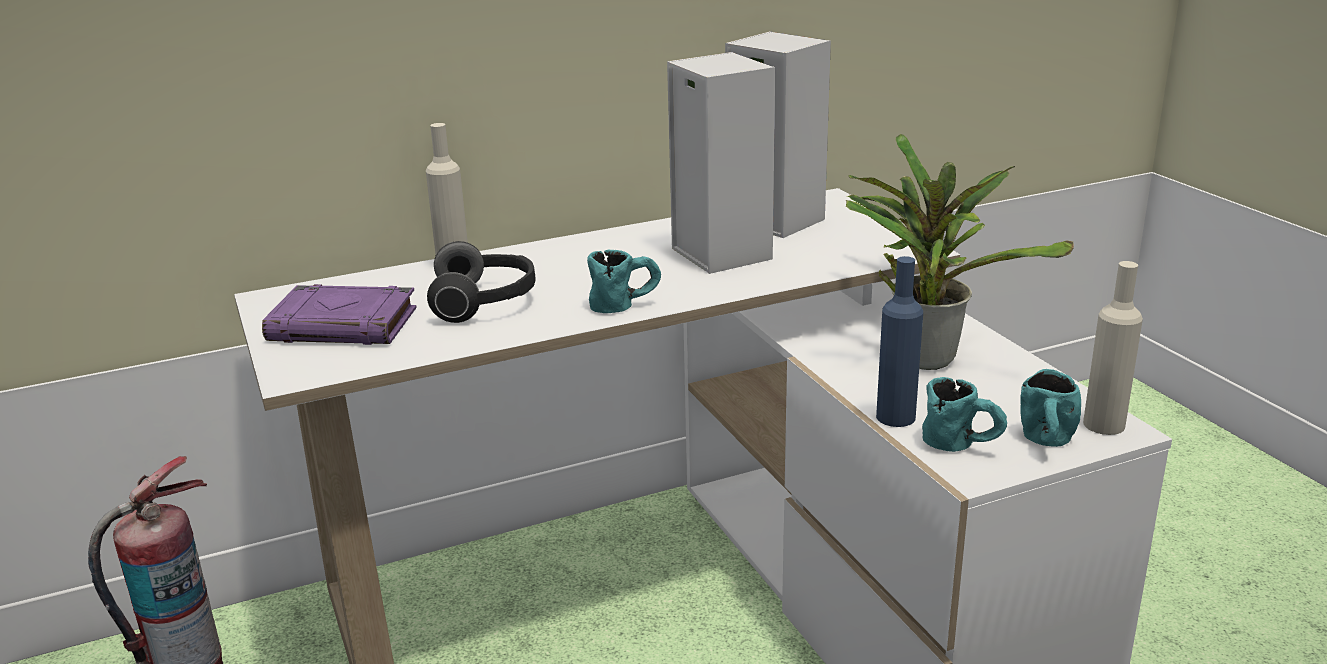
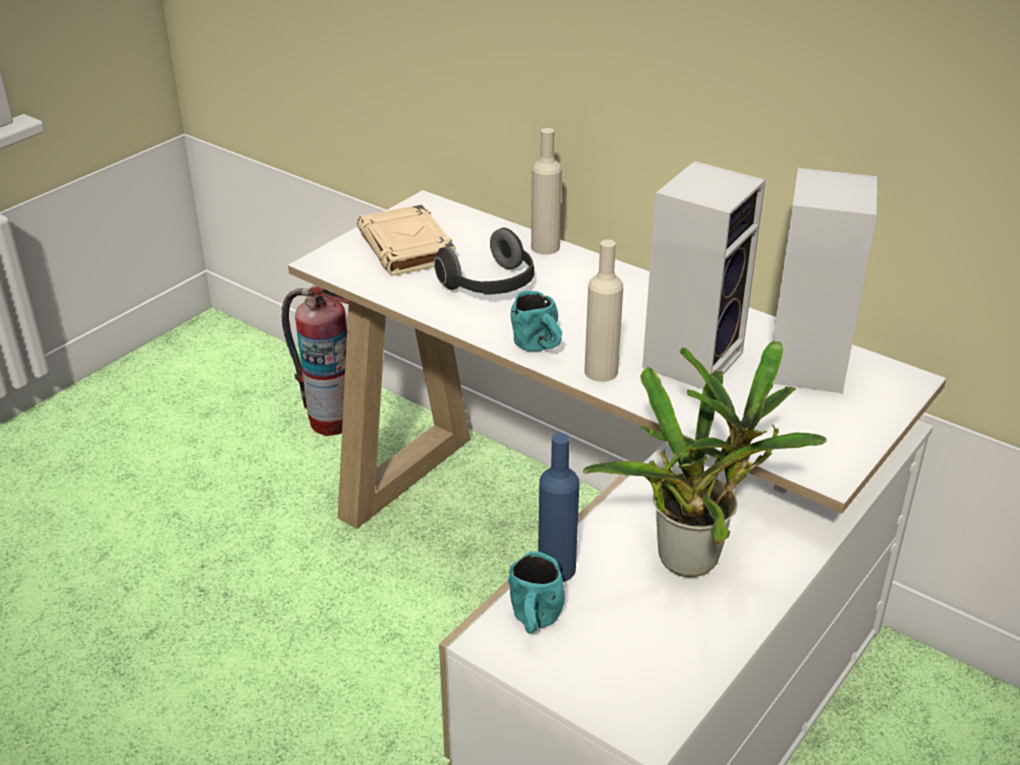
camera: 60 degrees right, 10 degrees up
(345, 325) = (407, 248): purple book -> beige book
(1047, 443) = (579, 679): turquoise mug -> none
(1104, 424) = (648, 714): beige bottle -> beige bottle (601, 372)

